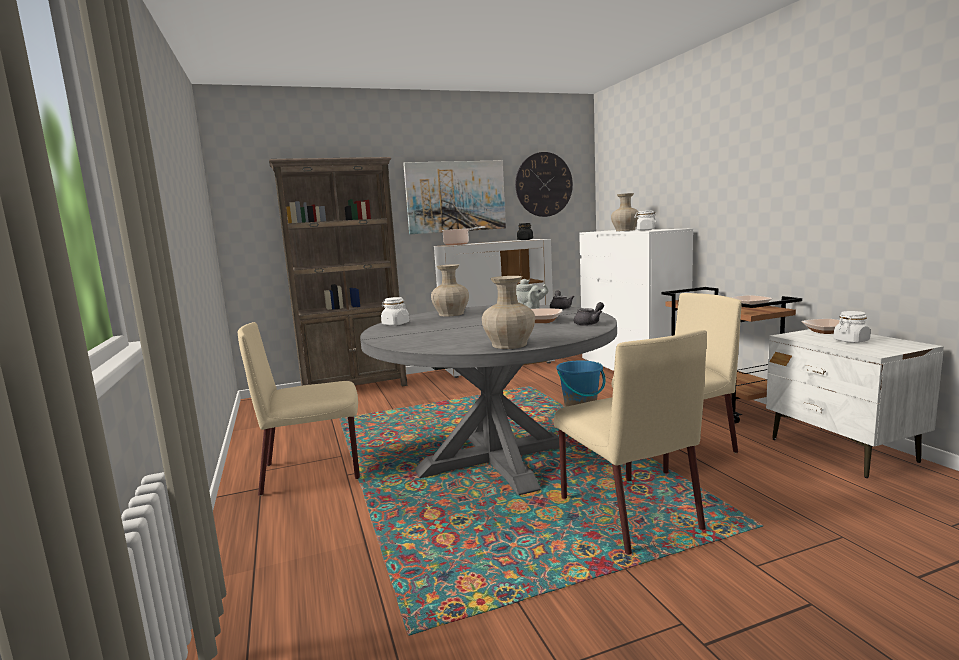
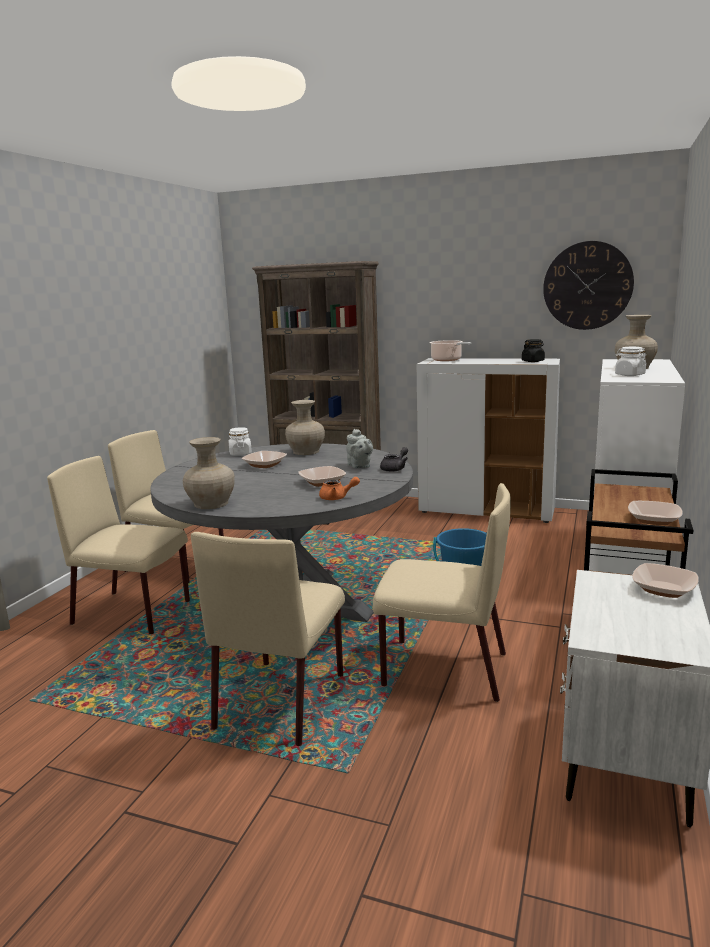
camera: 40 degrees right, 5 degrees up
(352, 519) = (133, 613): none -> beige chair
(449, 324) = (265, 465): none -> bowl
(456, 196) = (461, 301): picture -> none
(589, 323) = (337, 498): grey teapot -> orange teapot
(851, 341) = (634, 613): white jar -> none

